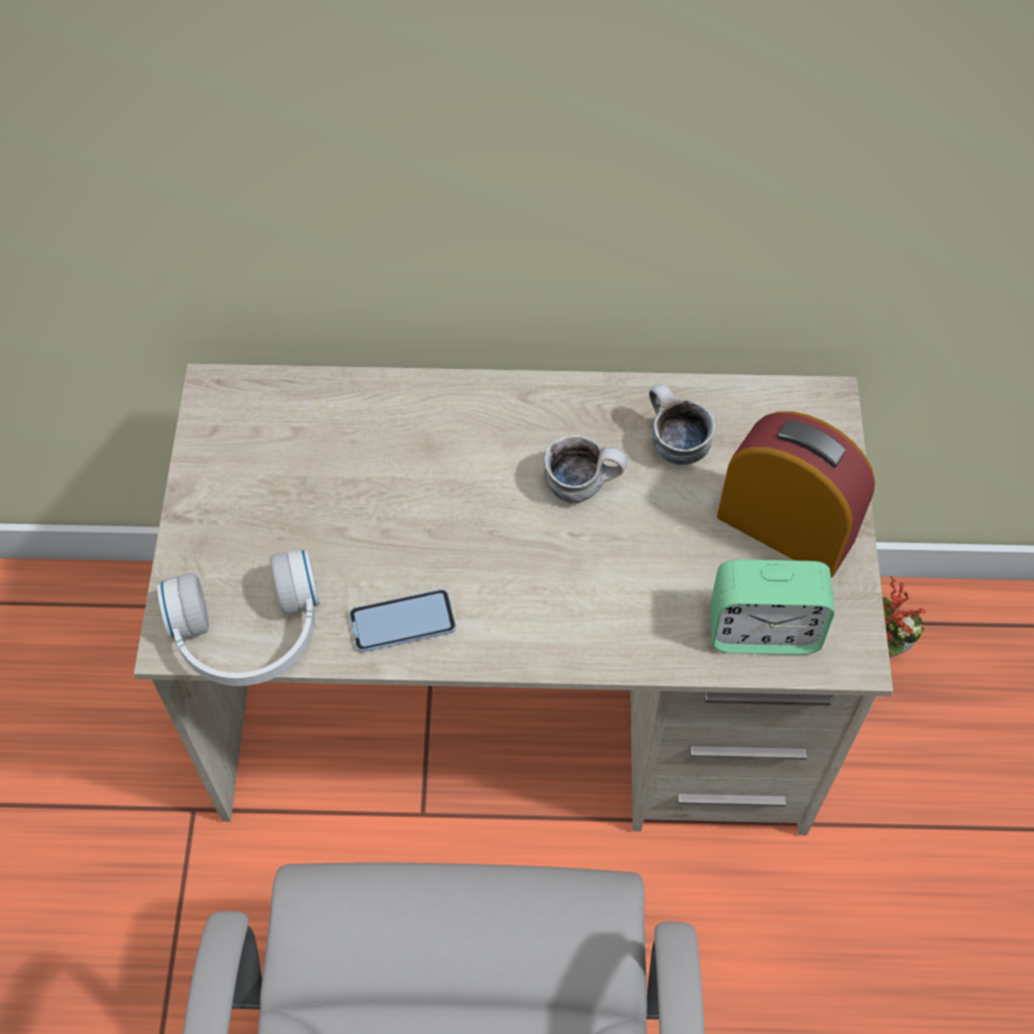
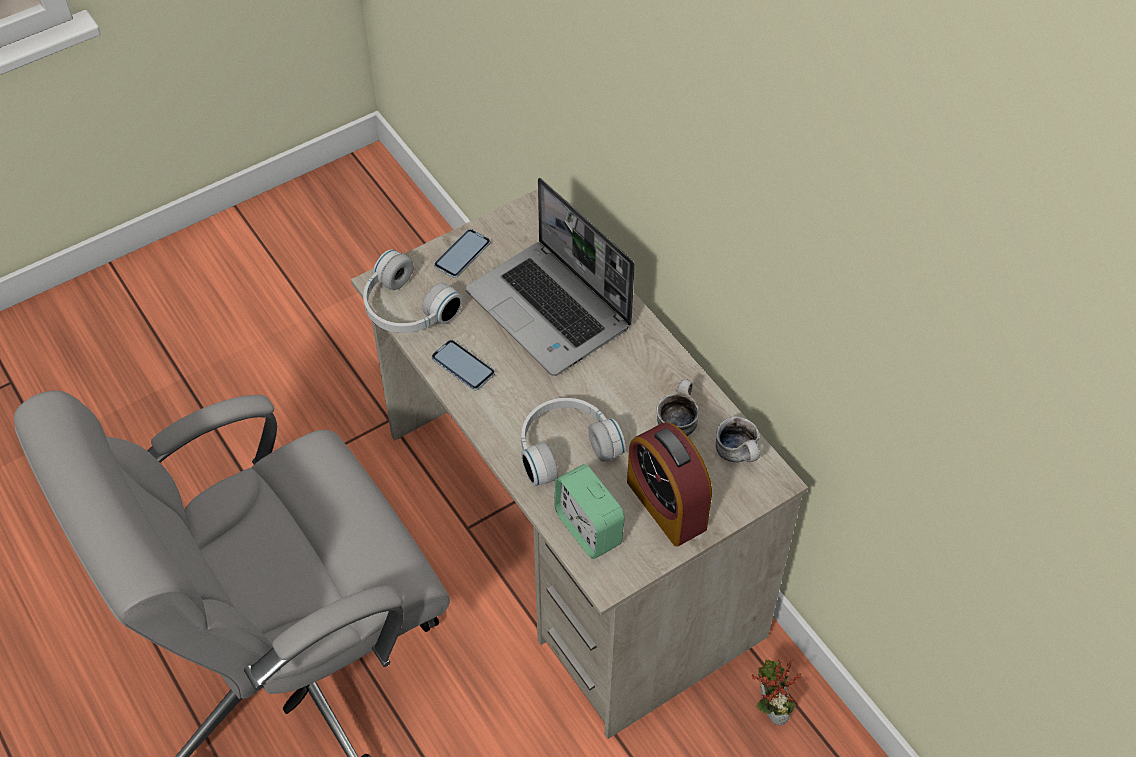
camera: 55 degrees right, 5 degrees down
(217, 514) = (462, 254): none -> phone
(396, 470) = (551, 310): none -> laptop
(583, 484) = (613, 395): mug -> mug (739, 455)
(620, 582) = (564, 446): none -> white headphones
(785, 527) = (666, 505): alarm clock -> alarm clock turned 150 degrees clockwise

